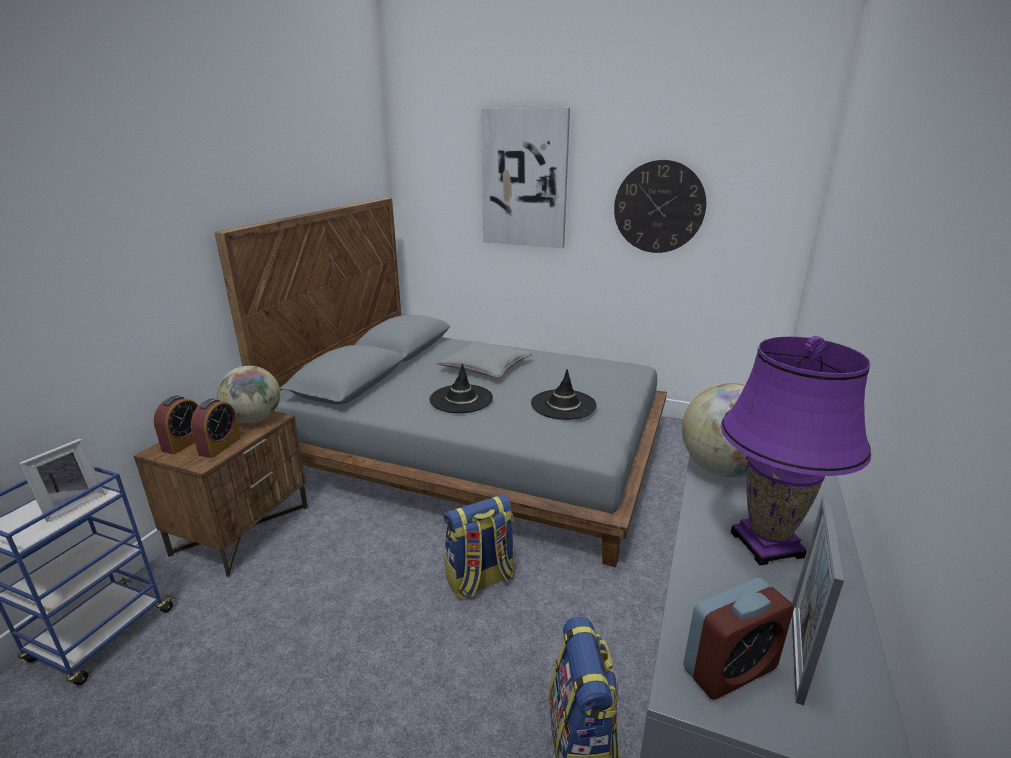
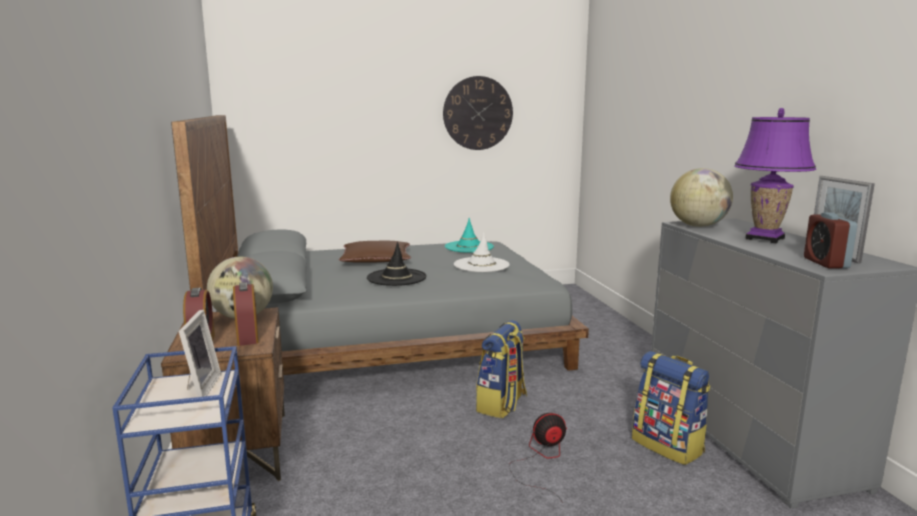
camera: 35 degrees left, 10 degrees down
(428, 676) = (542, 460): none -> fan
(485, 366) = (376, 259): grey pillow -> brown pillow
(524, 179) = (361, 94): picture -> none
(563, 405) = (481, 265): black hat -> white hat
(599, 370) = (469, 247): none -> turquoise hat
(729, 669) = (825, 263): alarm clock -> alarm clock turned 150 degrees clockwise

